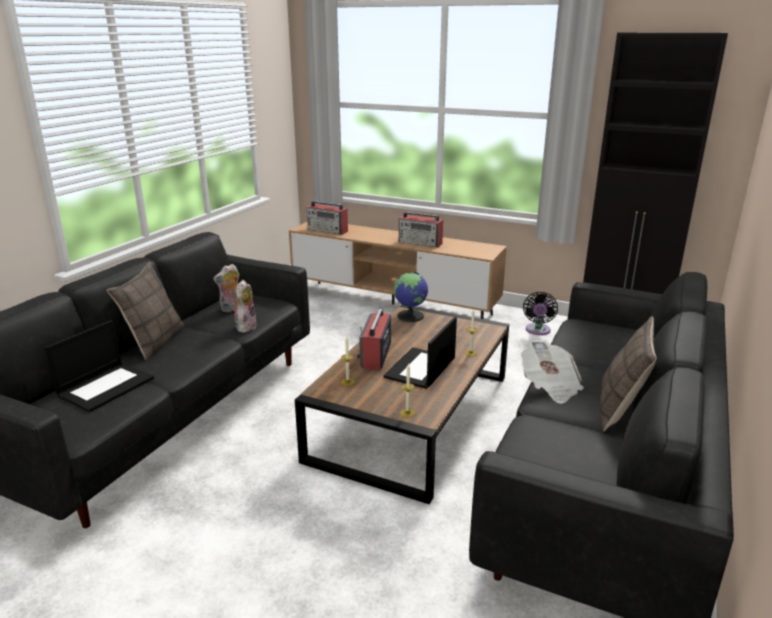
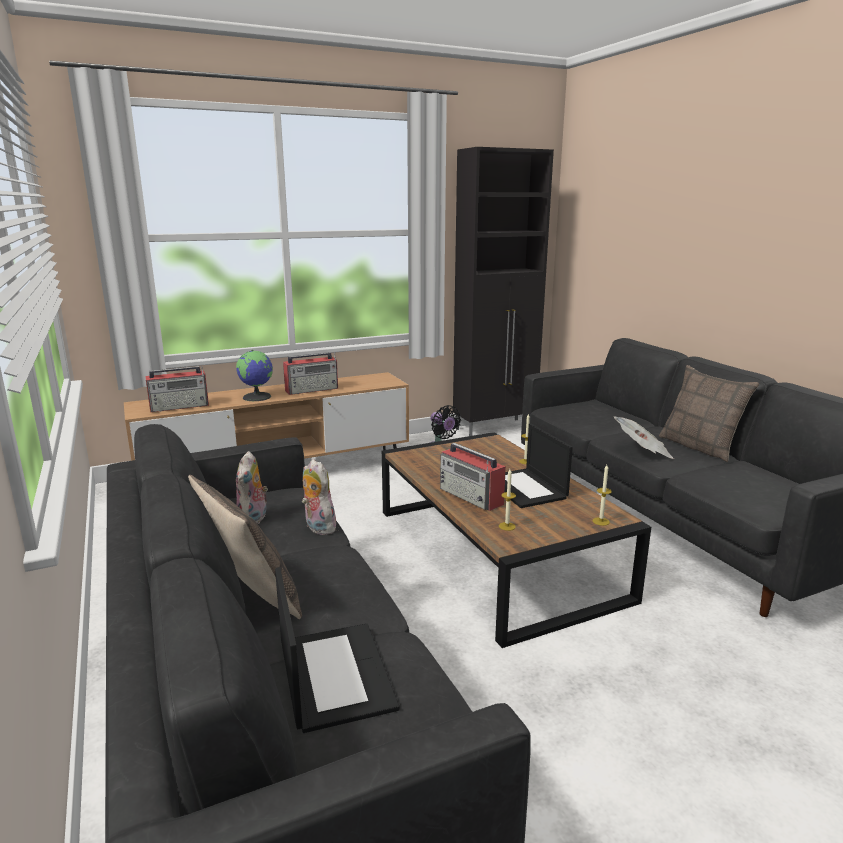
camera: 50 degrees left, 5 degrees down
(411, 316) = (415, 456): globe -> globe (257, 397)

